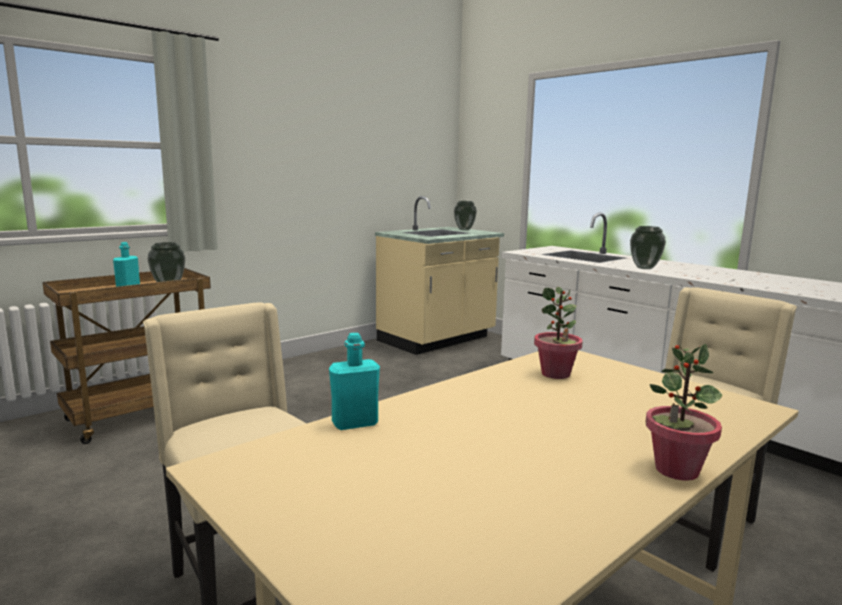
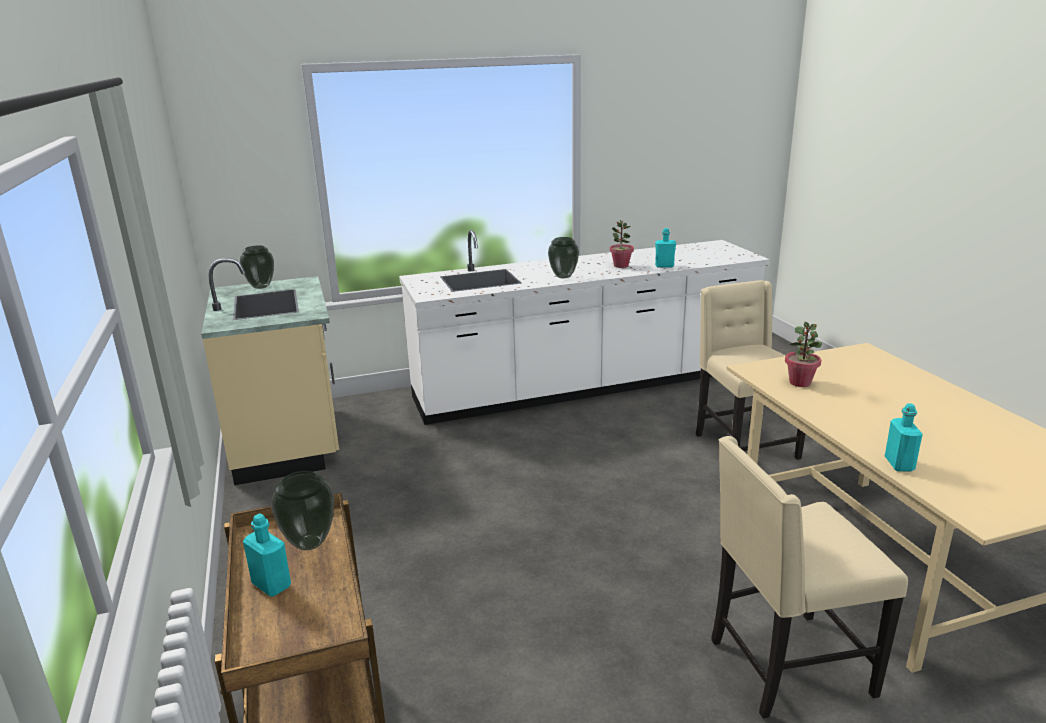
camera: 65 degrees left, 10 degrees up
(676, 470) = (953, 392): potted plant -> potted plant (621, 266)
(772, 287) = (664, 266): none -> turquoise bottle

